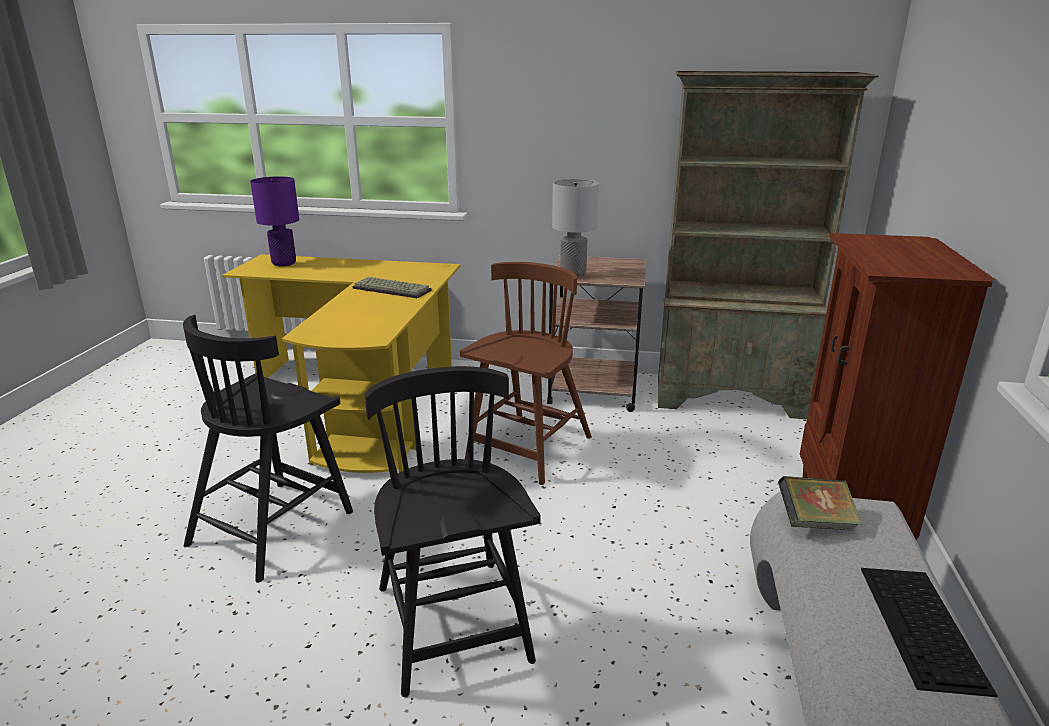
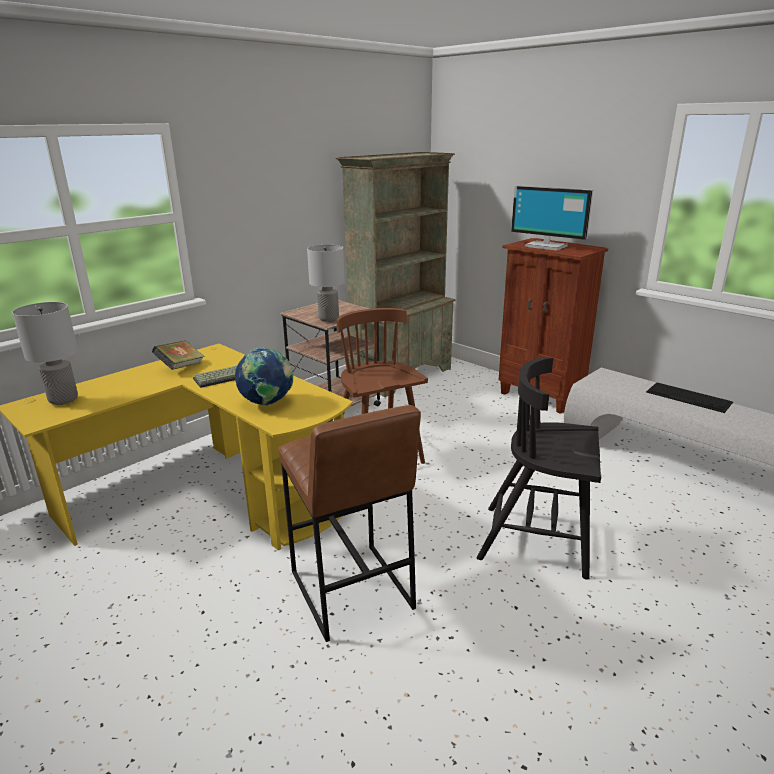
camera: 55 degrees left, 0 degrees up
(274, 525) = (352, 591): black chair -> brown stool
(284, 264) = (64, 401): purple table lamp -> grey table lamp
(344, 317) = (267, 403): none -> globe
(815, 522) = (606, 387): book -> book (181, 367)
(890, 250) = (547, 246): none -> monitor

